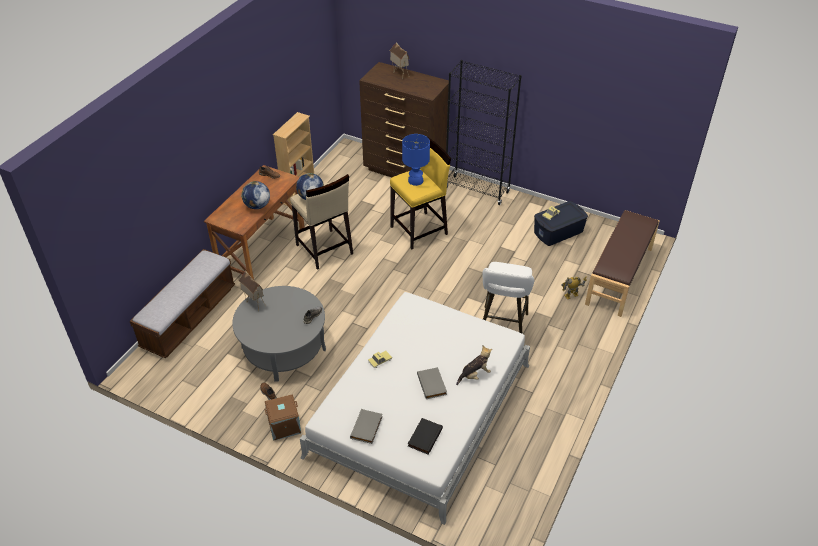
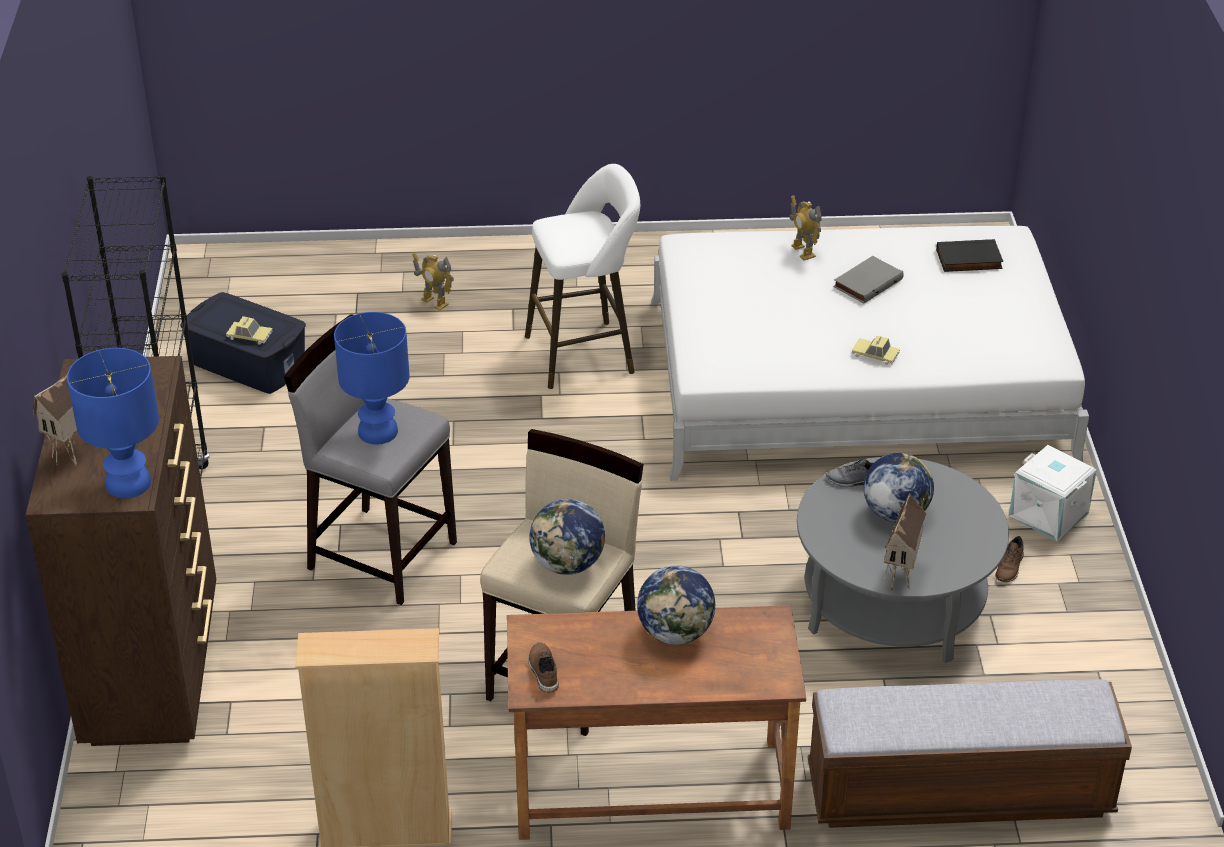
camera: 120 degrees left, 5 degrees down
(284, 426) = (1049, 514): brown storage box -> white storage box
(285, 318) = (895, 513): none -> globe
(367, 428) = (1019, 311): grey book -> none
(375, 78) = (129, 483): none -> blue table lamp
(419, 230) = (381, 554): yellow stool -> grey stool
(474, 375) = (803, 251): plush toy -> toy robot
(620, 276) = (335, 264): brown bench -> none

